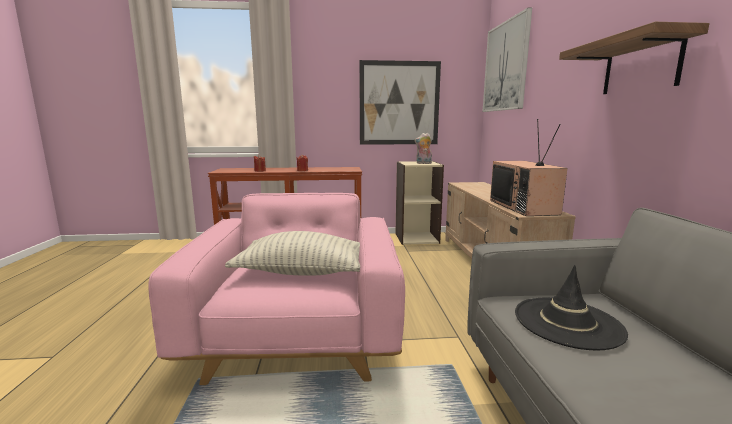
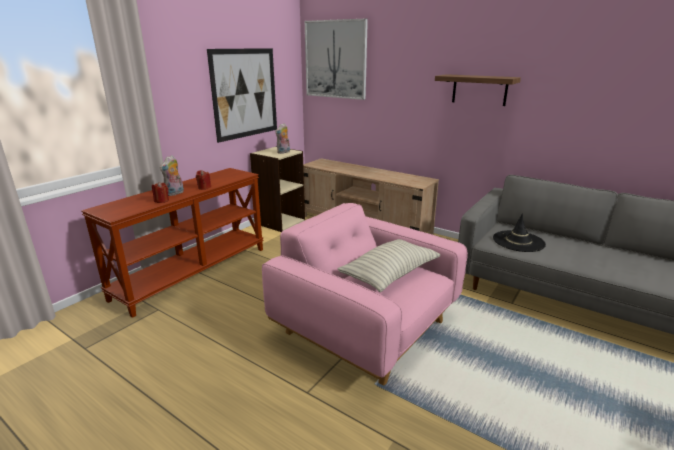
camera: 50 degrees left, 10 degrees up
(278, 170) = (175, 193): none -> plush toy
(524, 207) = (406, 179): television -> none

